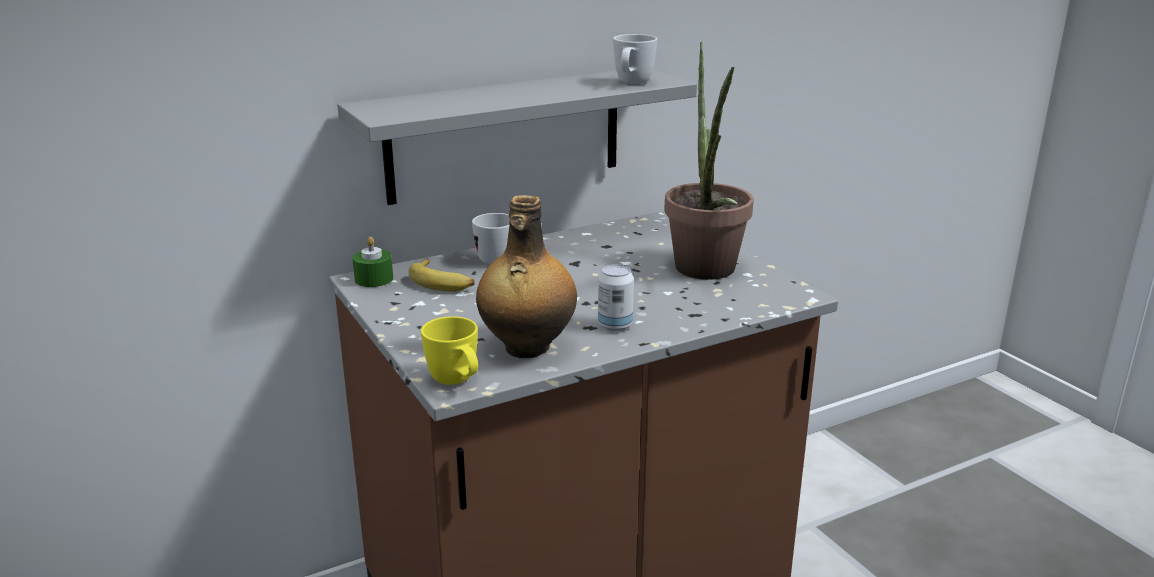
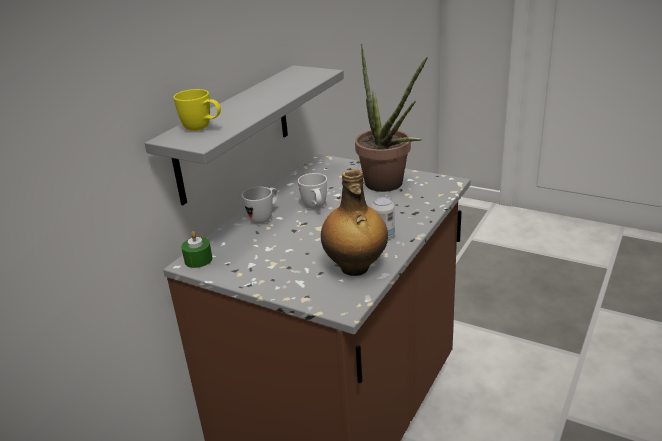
camera: 30 degrees left, 5 degrees up
(442, 283) = (247, 246): banana -> none
(457, 383) = (346, 305): yellow mug -> yellow mug (202, 128)
(632, 84) = (309, 79): white mug -> white mug (316, 208)

